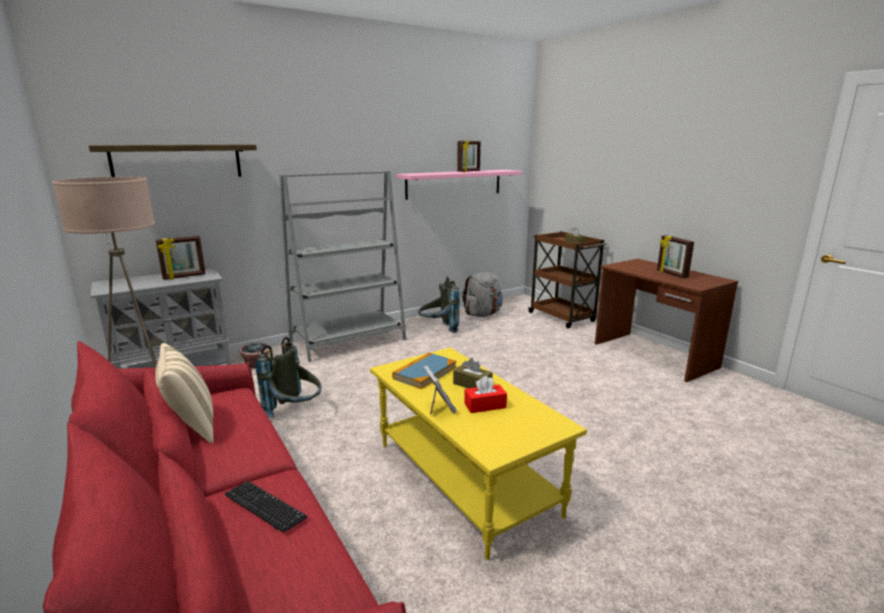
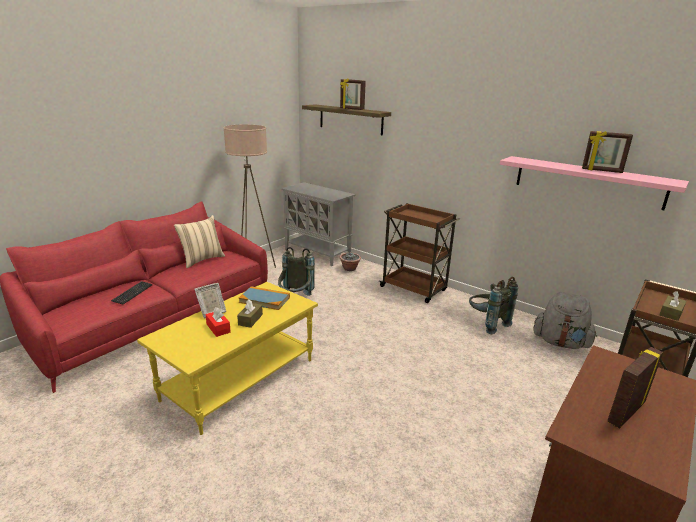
camera: 70 degrees right, 5 degrees up
(184, 276) = (328, 193): picture frame -> picture frame (351, 109)
(349, 342) = (414, 289): grey bookcase -> brown cart

